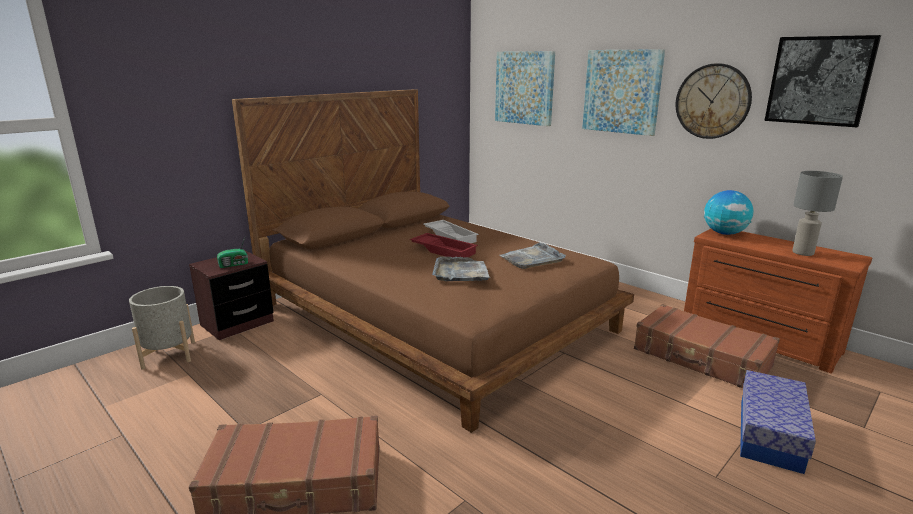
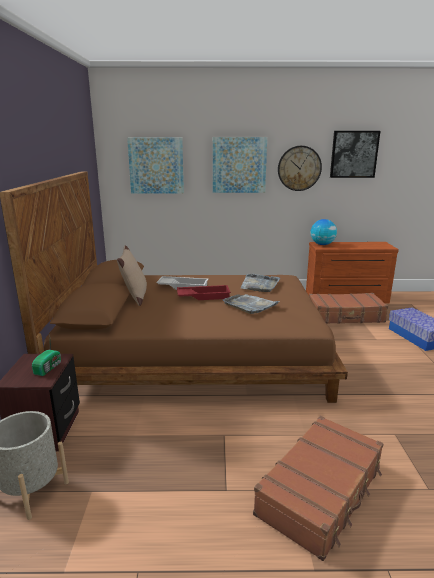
camera: 45 degrees left, 0 degrees up
(389, 234) = (135, 298): none -> beige pillow
(802, 253) = (366, 246): grey table lamp -> none

